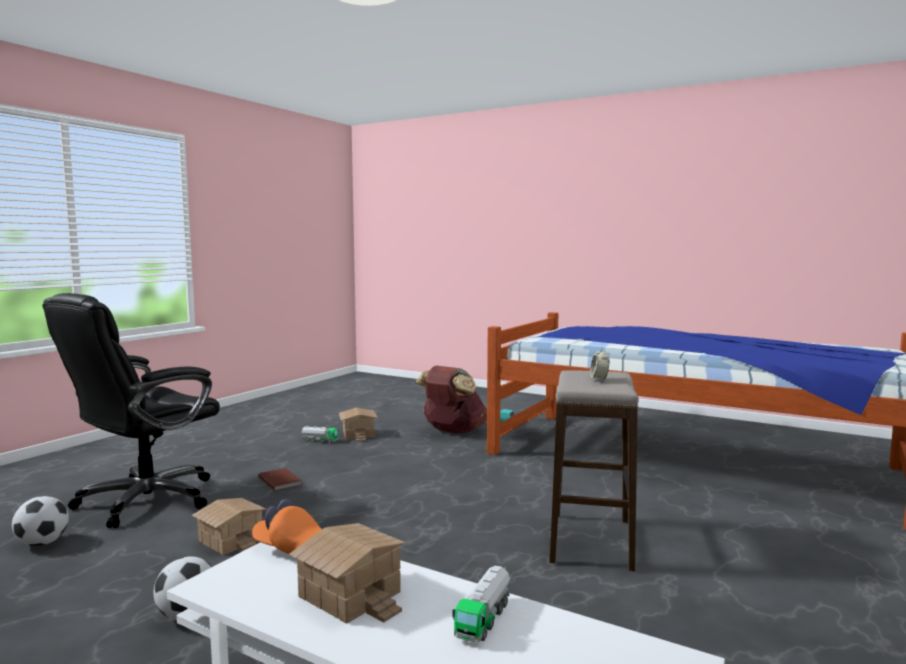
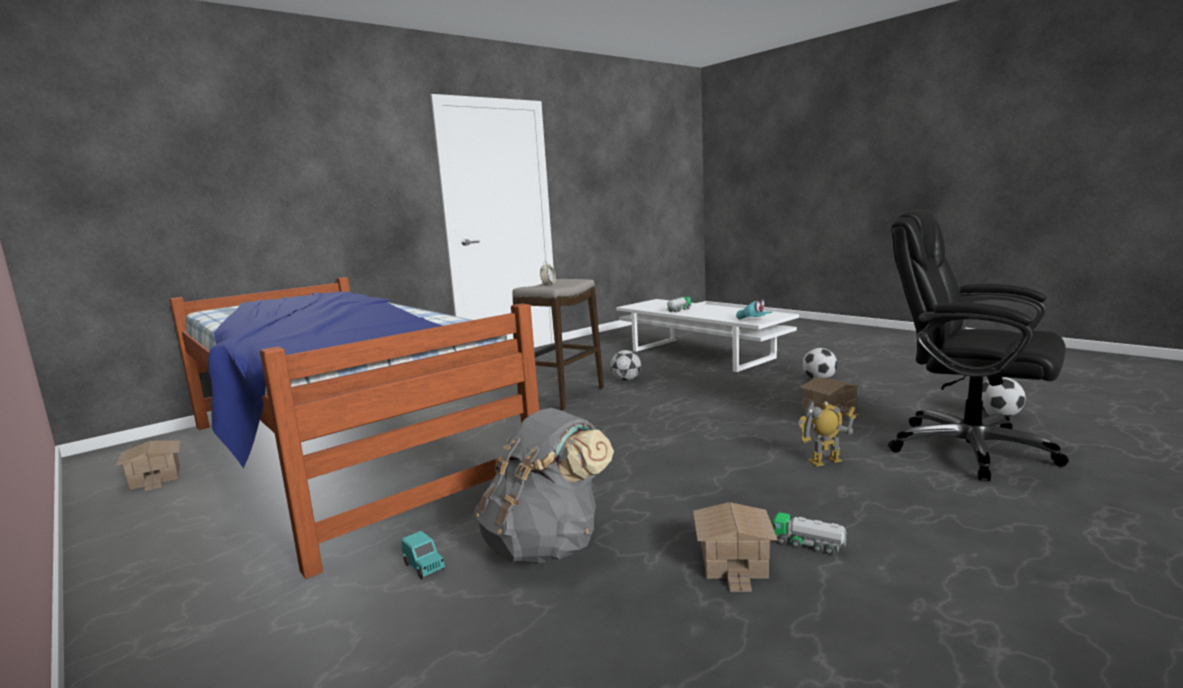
camera: 160 degrees left, 5 degrees up
(147, 499) = (969, 449): black office chair -> black office chair turned 105 degrees counterclockwise
(280, 481) = (825, 461): brown book -> toy robot
(290, 549) = (754, 320): orange cap -> turquoise cap
(348, 595) = (725, 313): toy house -> toy house (157, 477)
(452, 431) = (546, 546): brown backpack -> grey backpack
(532, 589) = (626, 380): none -> football

